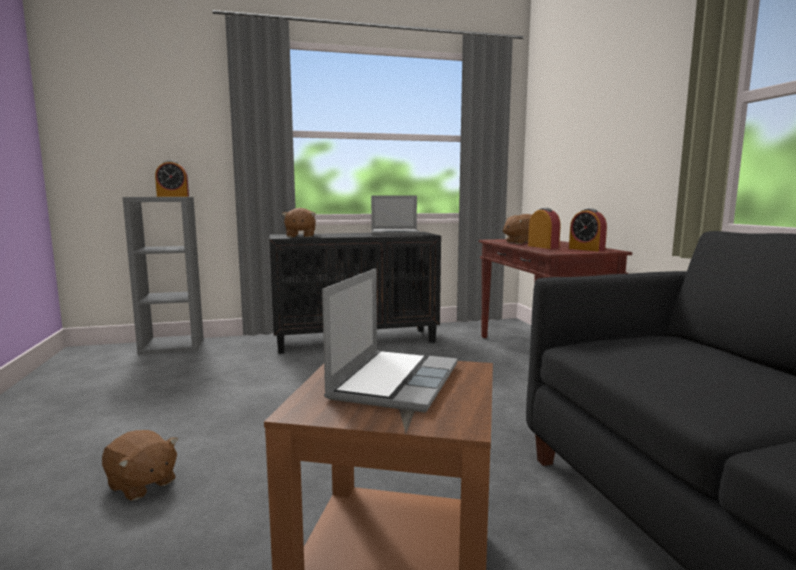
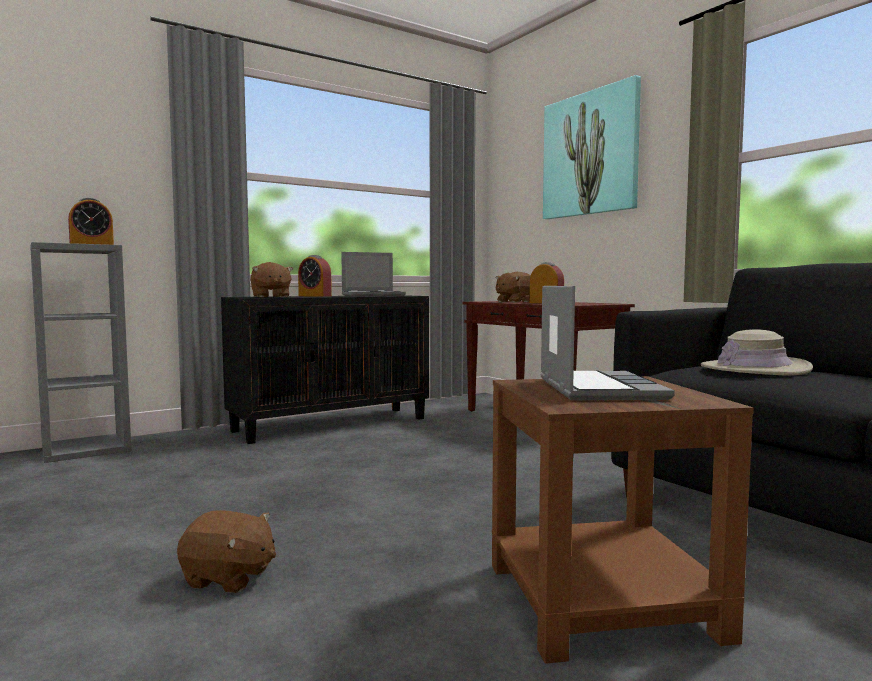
camera: 20 degrees left, 5 degrees down
(586, 249) = (591, 303): alarm clock -> alarm clock (315, 296)
(606, 95) = (590, 154): none -> picture
(670, 354) = (754, 369): none -> beige hat

